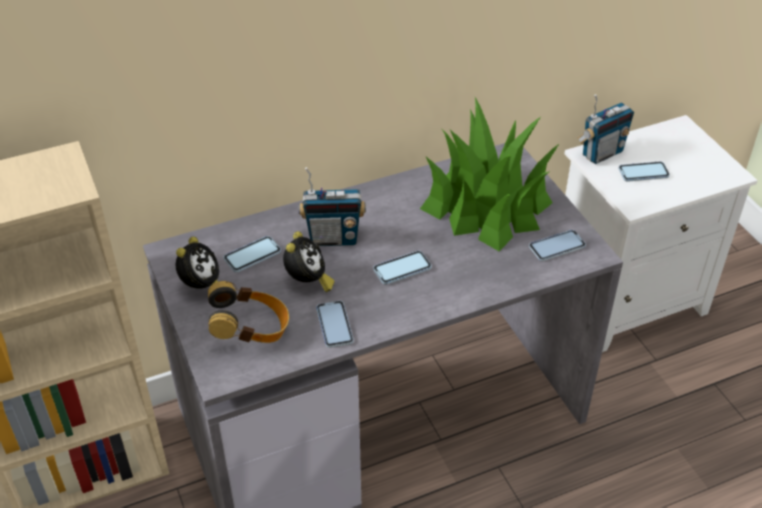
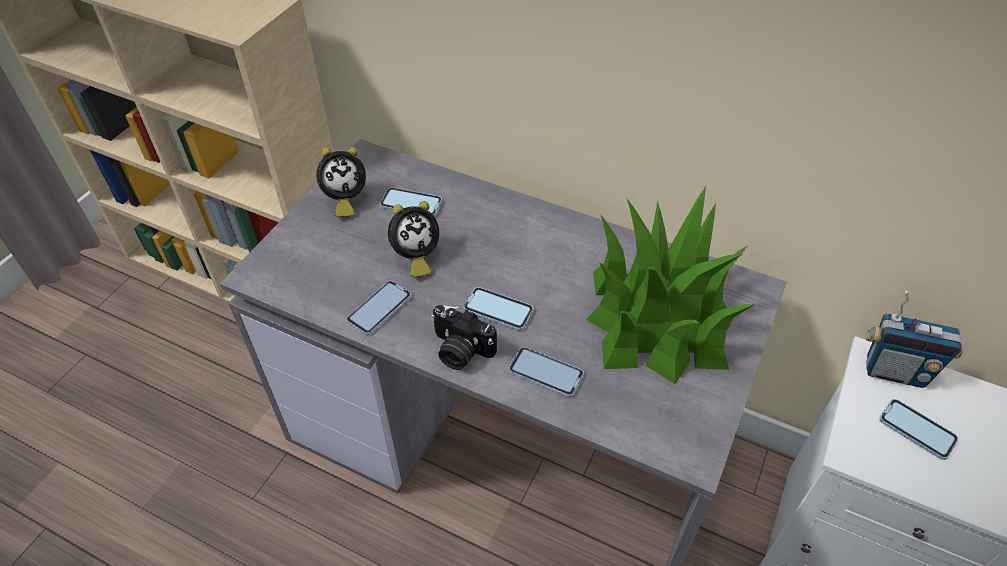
camera: 50 degrees right, 5 degrees up
(251, 331) = (322, 260): headphones -> none
(333, 238) = (486, 239): radio -> none
(415, 306) = (459, 351): none -> camera
(557, 246) = (666, 415): phone -> phone (546, 372)

